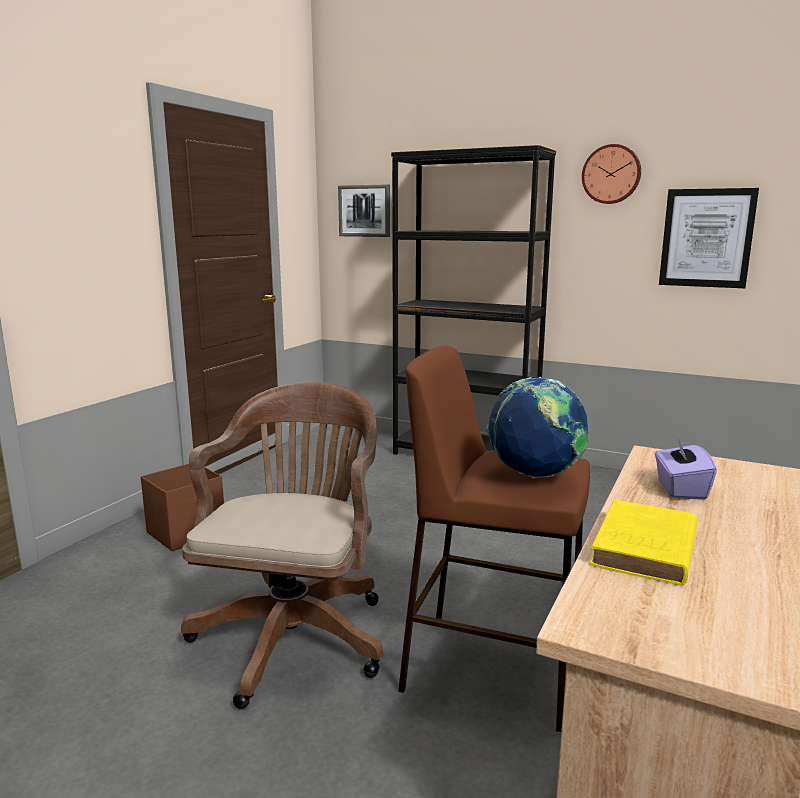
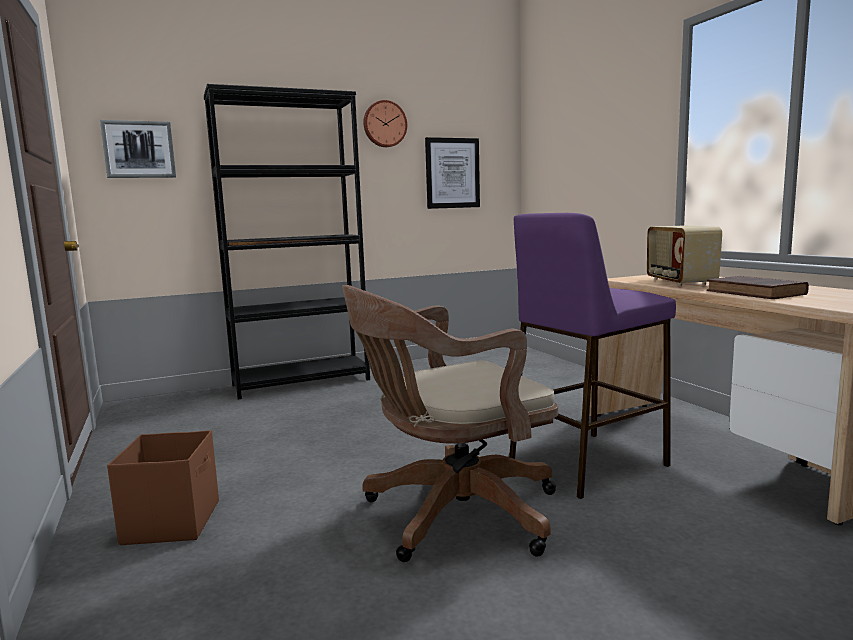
camera: 50 degrees left, 5 degrees down
(295, 632) = (452, 515): brown office chair -> brown office chair turned 75 degrees counterclockwise
(490, 668) = (586, 463): brown stool -> purple stool
(536, 475) = (625, 291): globe -> none
(644, 550) = (757, 293): yellow book -> brown book
(680, 489) = (679, 282): purple tissue box -> radio

